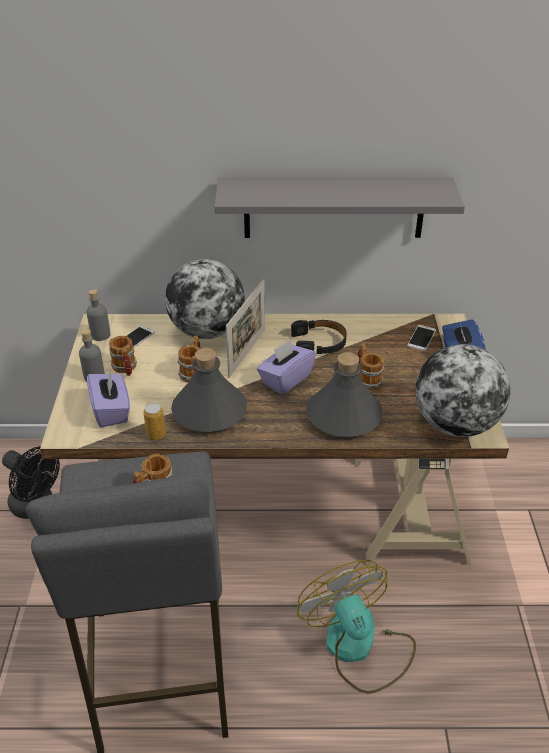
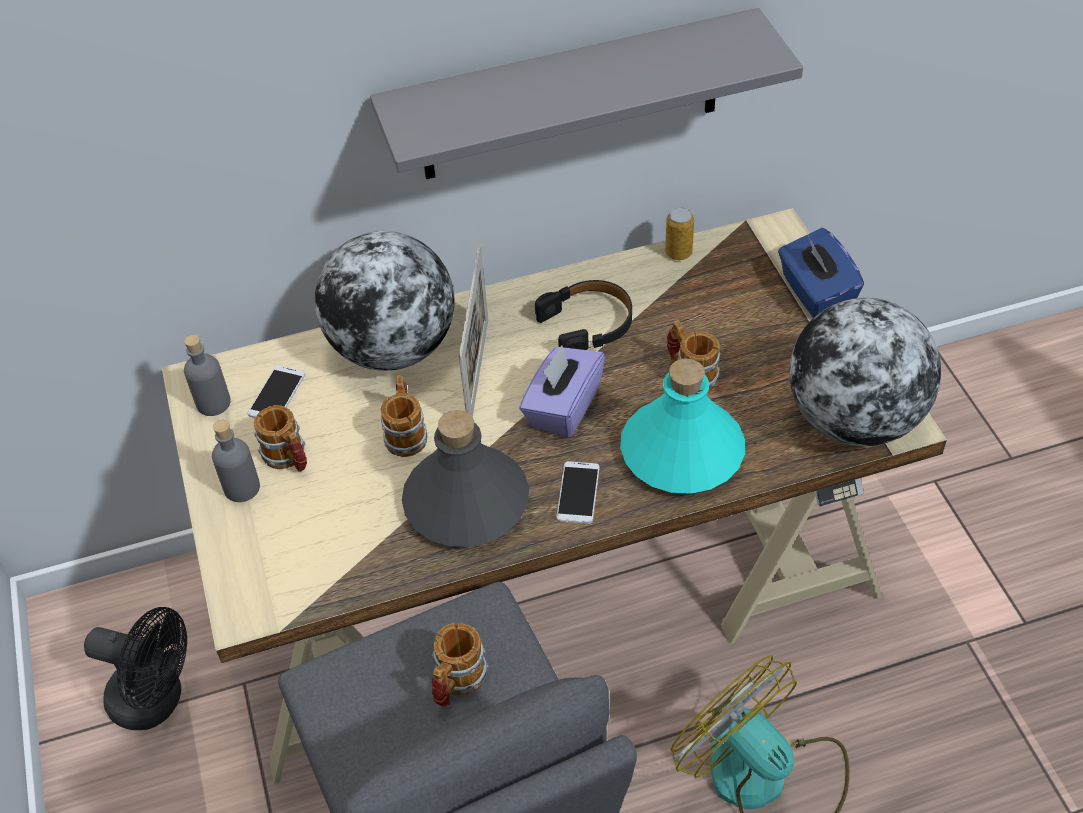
camera: 15 degrees left, 10 degrees up
(111, 411) = (303, 545): purple tissue box -> none
(156, 435) = (399, 569): can -> can (678, 253)
(344, 417) = (683, 452): grey bottle -> turquoise bottle
(421, 338) = (744, 273): phone -> phone (578, 493)

